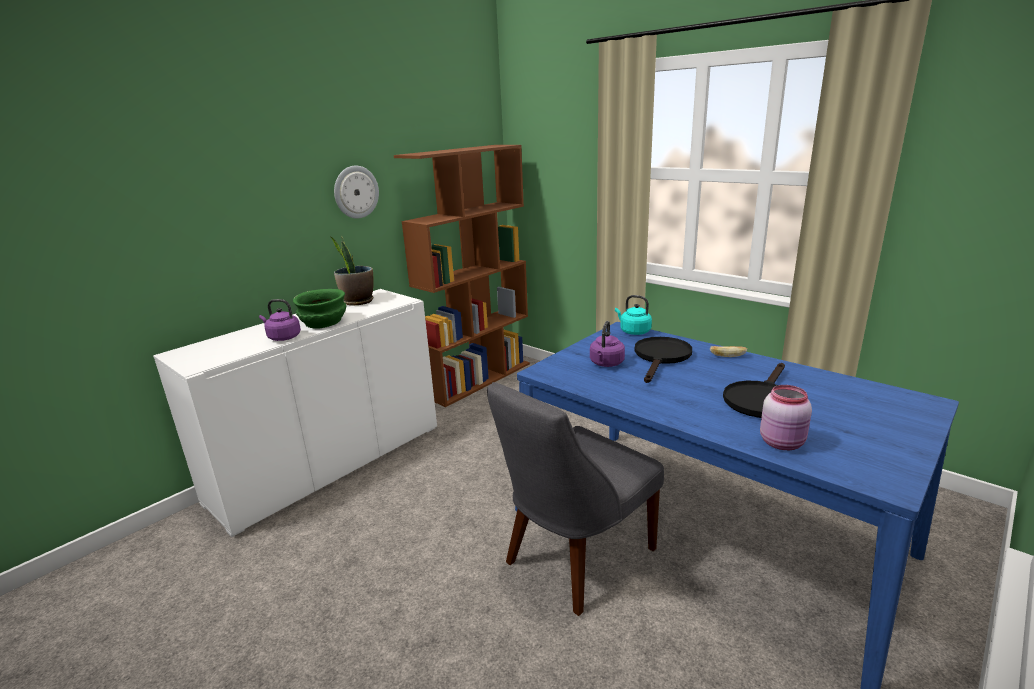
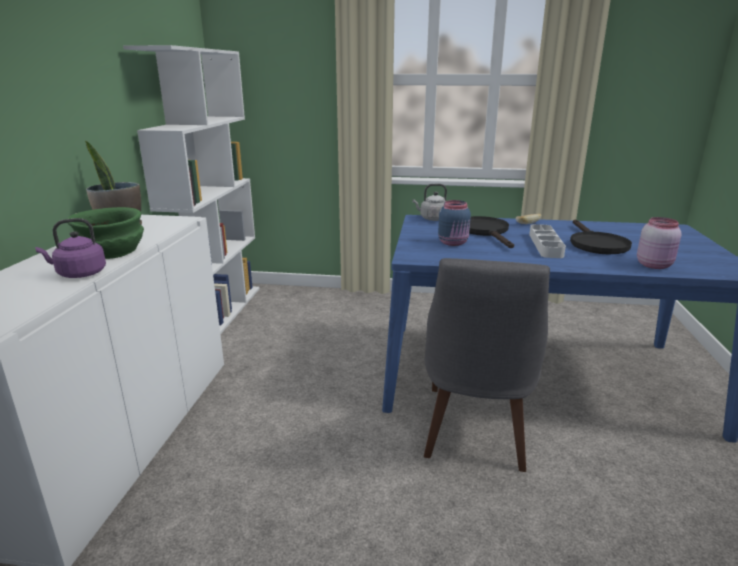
camera: 35 degrees left, 0 degrees up
(356, 192) = (90, 87): wall clock -> none
(478, 379) = (220, 312): brown bookcase -> white bookcase
(606, 364) = (453, 243): purple kettle -> blue jar
(633, 331) = (432, 219): turquoise kettle -> grey kettle
(698, 387) = (545, 245): none -> grey tray

